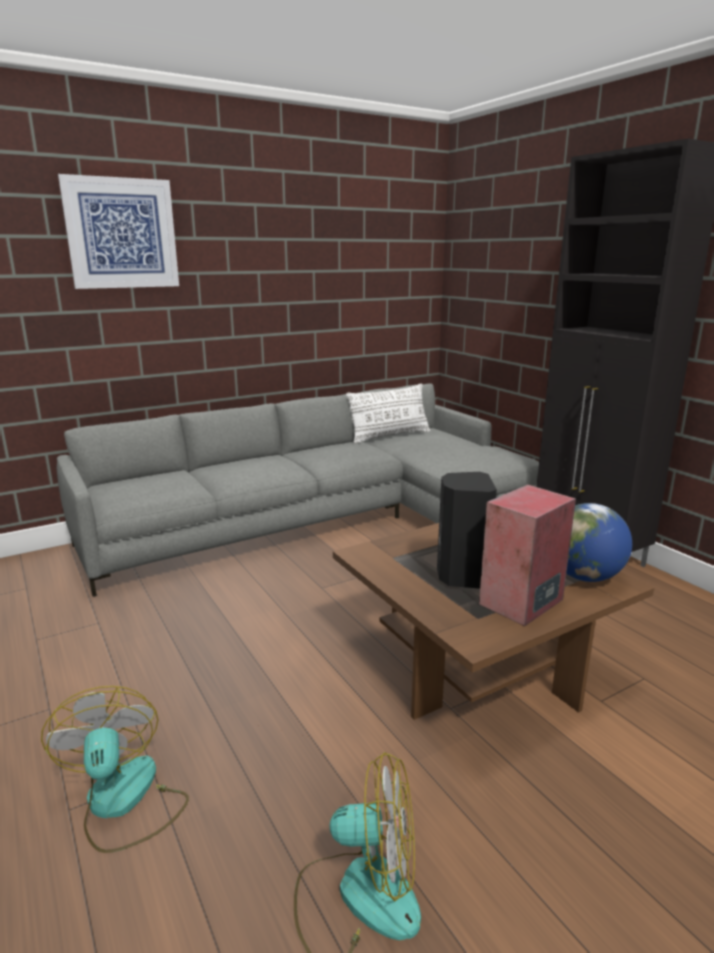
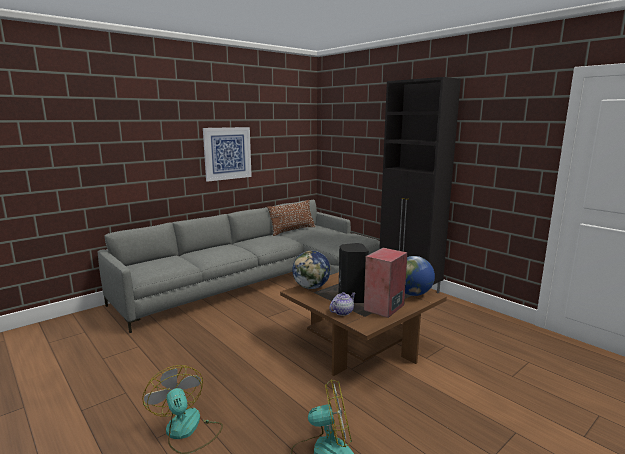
camera: 10 degrees left, 5 degrees down
(122, 233) = (138, 118): picture -> picture (227, 153)
(389, 436) = (292, 230): white pillow -> brown pillow
(391, 547) = (311, 287): none -> globe
(436, 604) = (342, 312): none -> teapot

